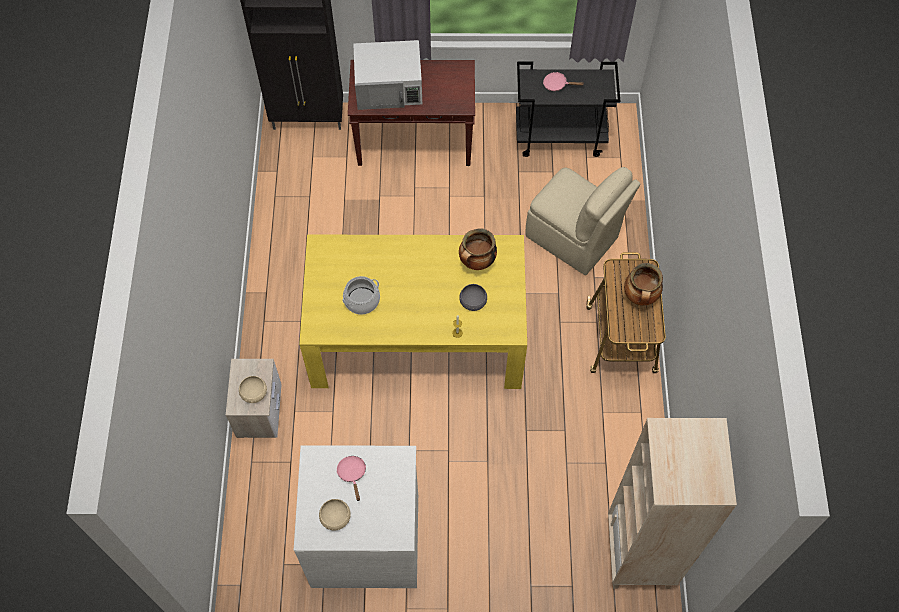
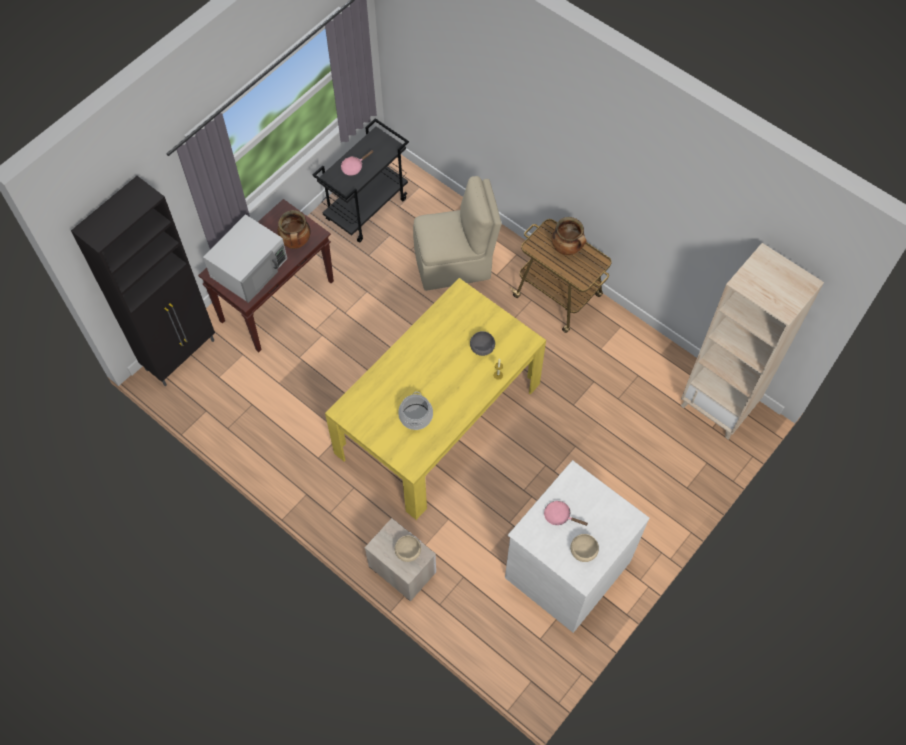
camera: 50 degrees left, 0 degrees up
(477, 262) = (454, 322): cooking pot -> cooking pot (296, 242)

